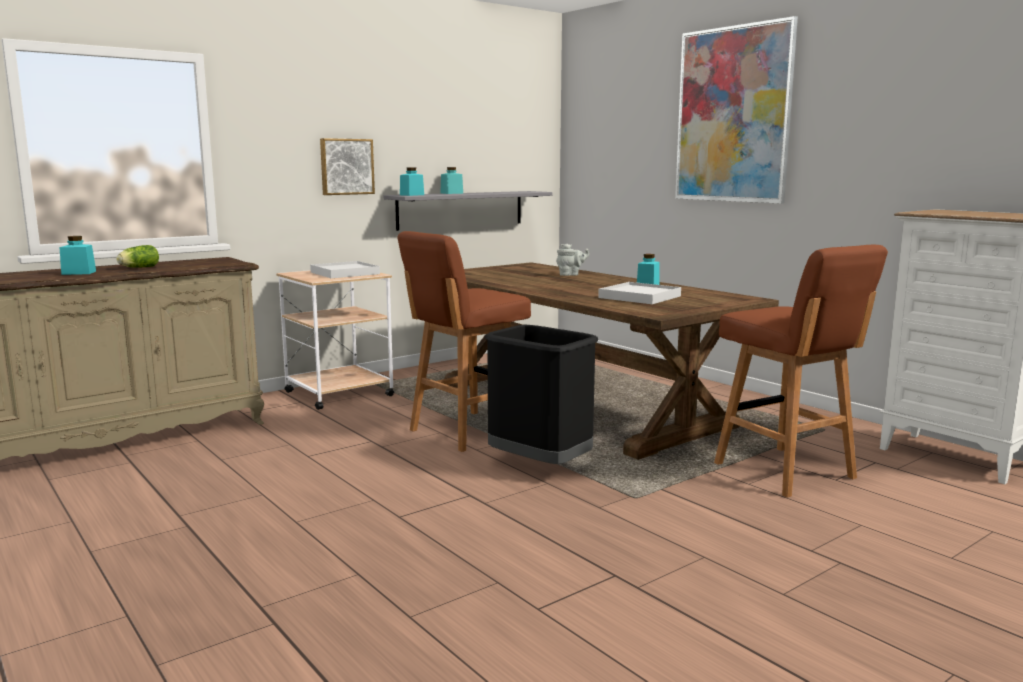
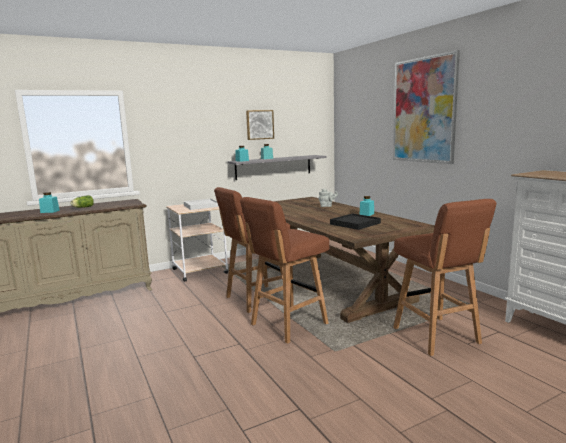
camera: 10 degrees right, 0 degrees up
(346, 166) = (205, 146): picture -> picture (259, 124)
(539, 466) = (287, 324): black trash can -> brown stool
(639, 297) = (355, 224): white tray -> black tray

